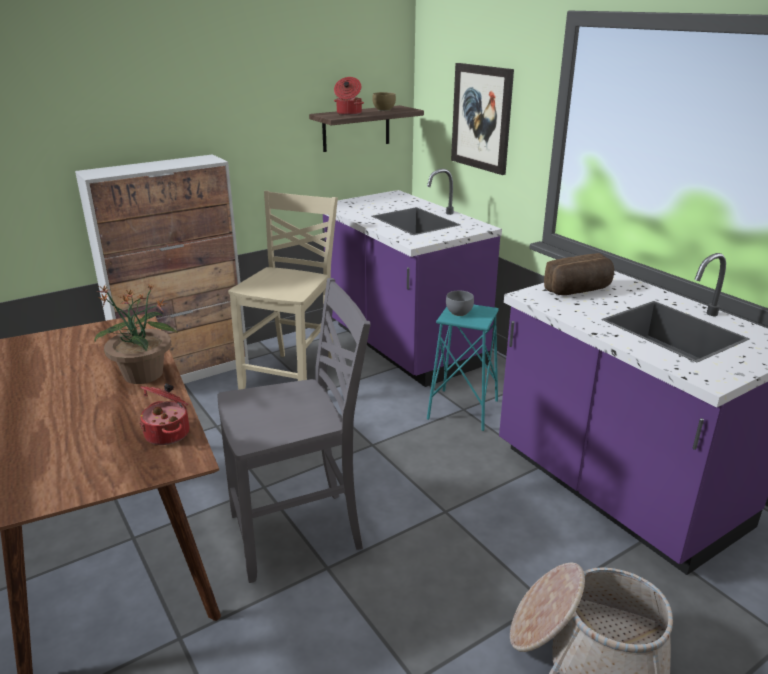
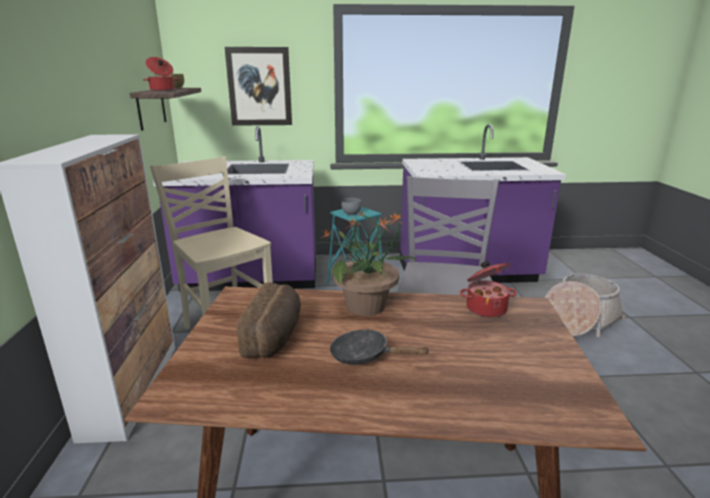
camera: 60 degrees left, 5 degrees down
(54, 395) = (365, 355): none -> black frying pan
(579, 290) = (431, 166): bread -> bread (275, 337)

